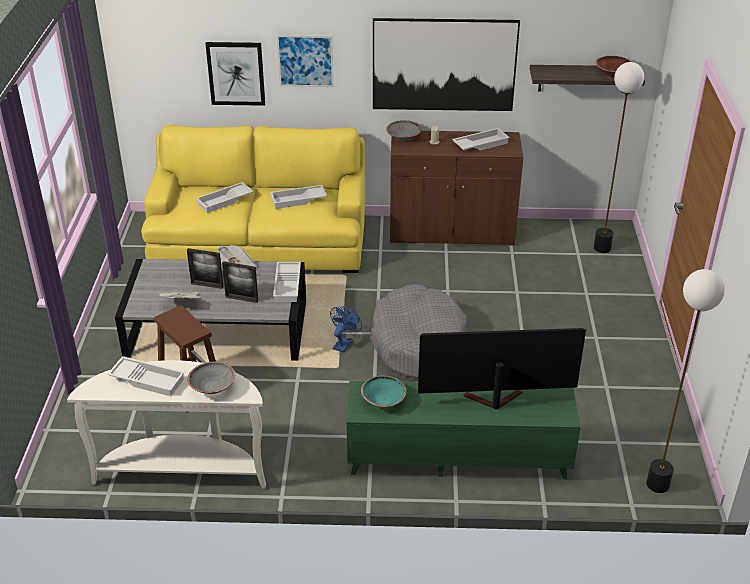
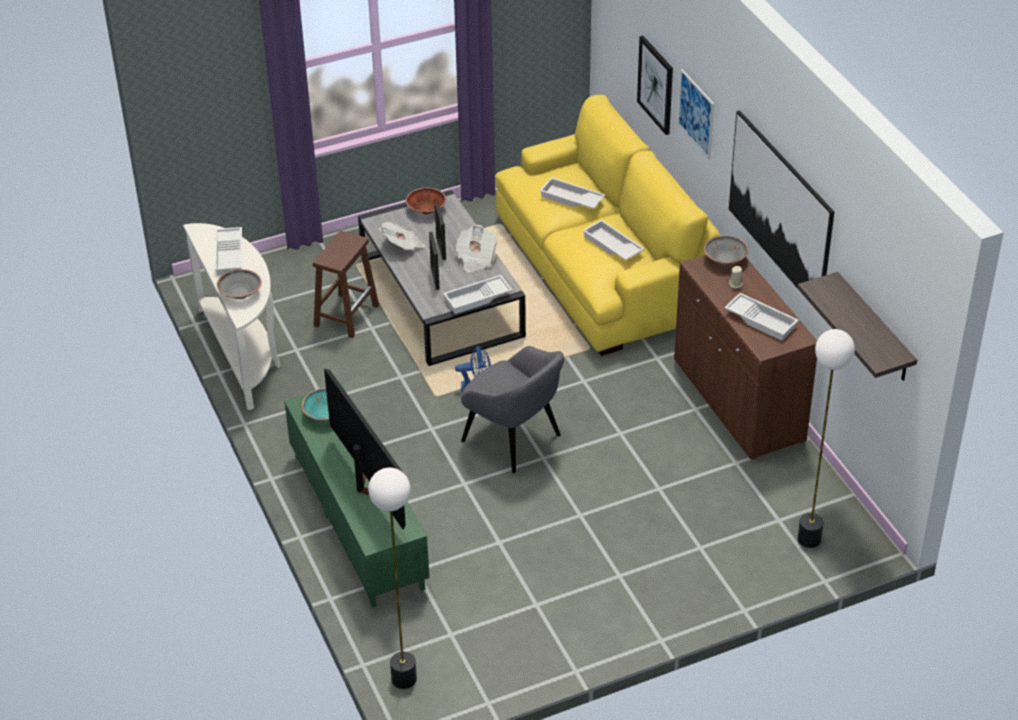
camera: 65 degrees right, 5 degrees up
(417, 343) = (513, 439): grey dog bed -> grey armchair
(612, 73) = (871, 342): brown bowl -> brown bowl (426, 209)

